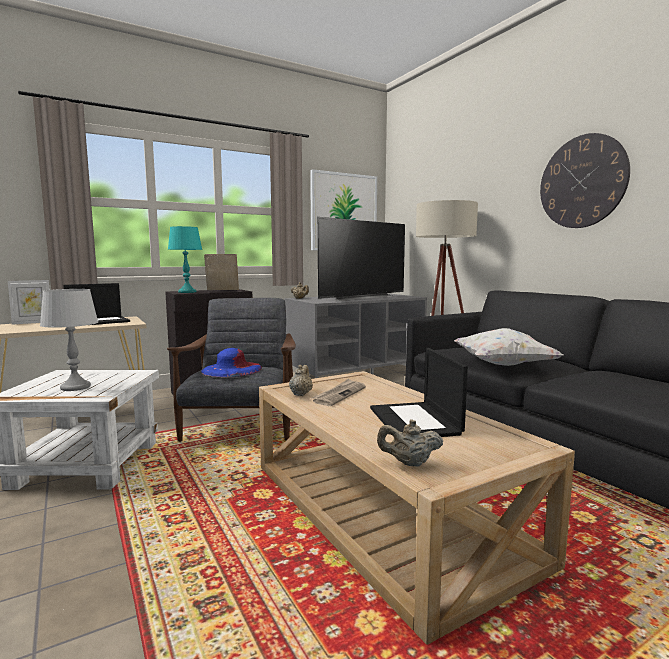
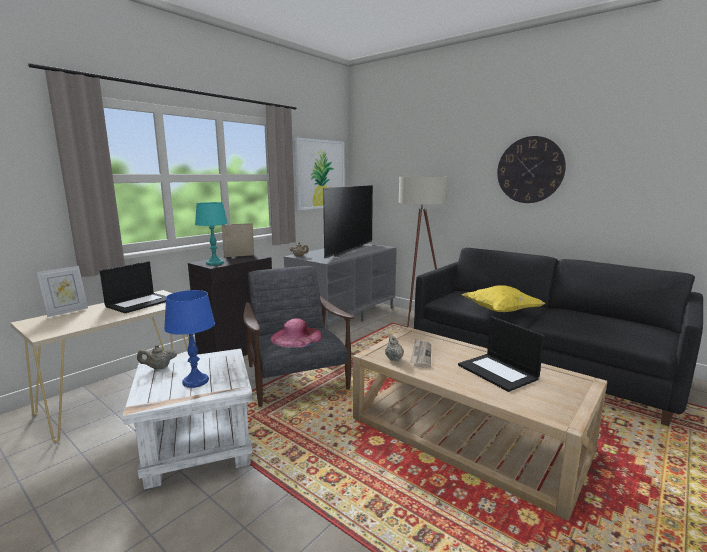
camera: 20 degrees left, 5 degrees up
(75, 387) = (195, 381): grey table lamp -> blue table lamp
(232, 369) = (296, 337): blue hat -> pink hat
(409, 463) = (538, 410): beige teapot -> beige teapot (158, 368)
(503, 365) = (500, 311): white pillow -> yellow pillow

